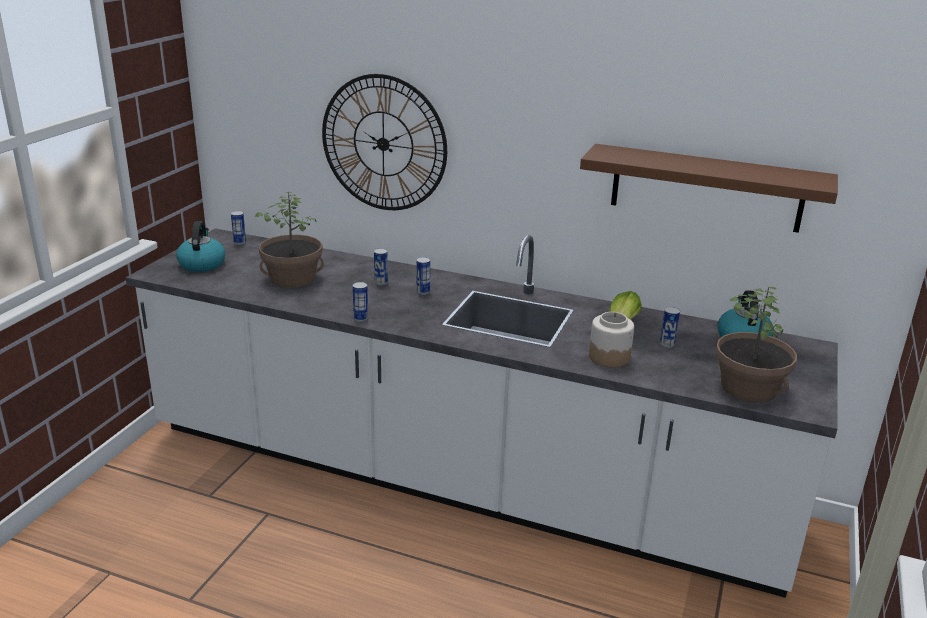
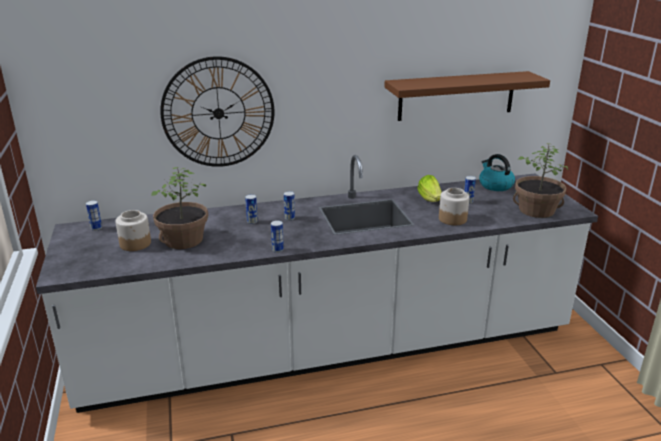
camera: 35 degrees left, 0 degrees up
(202, 264) = (90, 254): kettle -> none
(249, 267) = (135, 243): none -> jar

